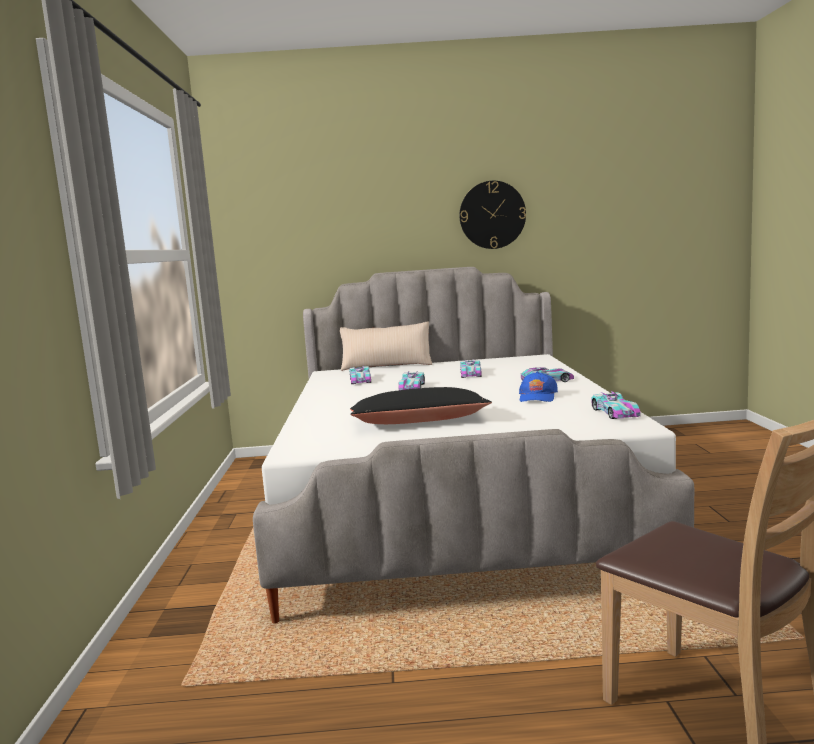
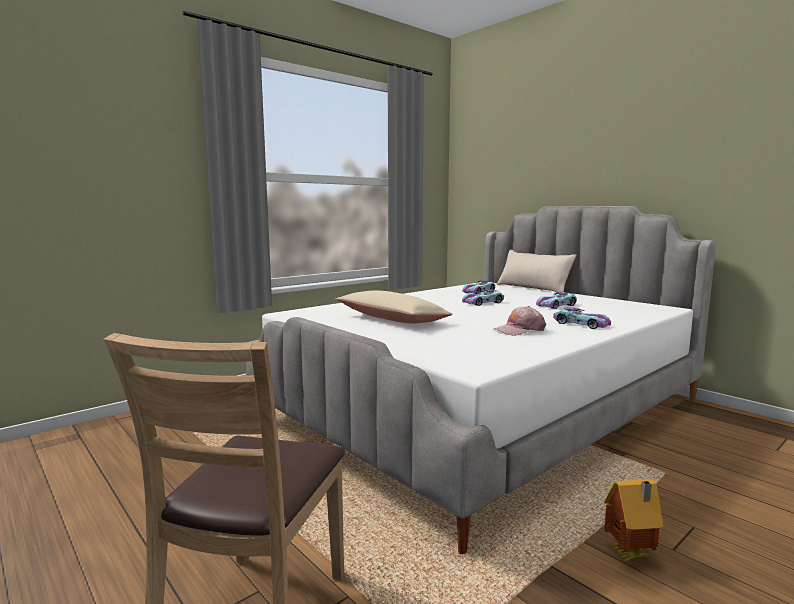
camera: 50 degrees right, 0 degrees up
(419, 422) = (392, 319): black pillow -> beige pillow
(492, 215) = (668, 153): wall clock -> none
(537, 397) = (519, 330): blue cap -> pink cap
(615, 412) = (511, 356): toy car -> none
(727, 536) = (630, 556): none -> toy house

